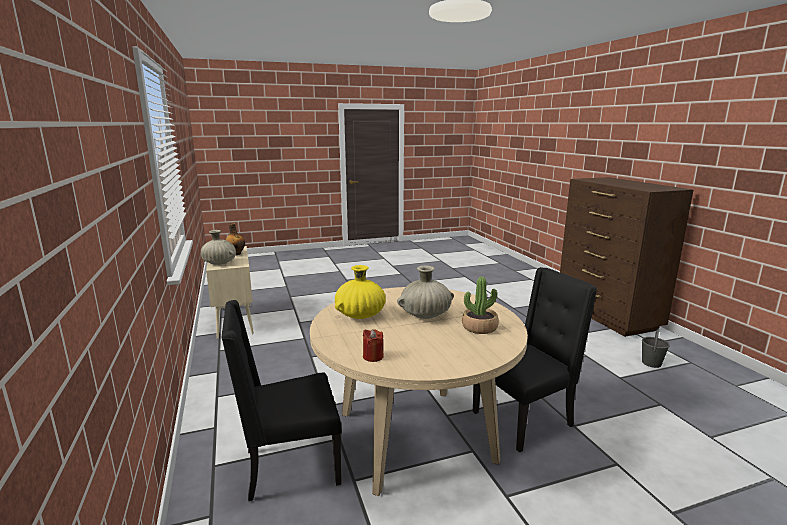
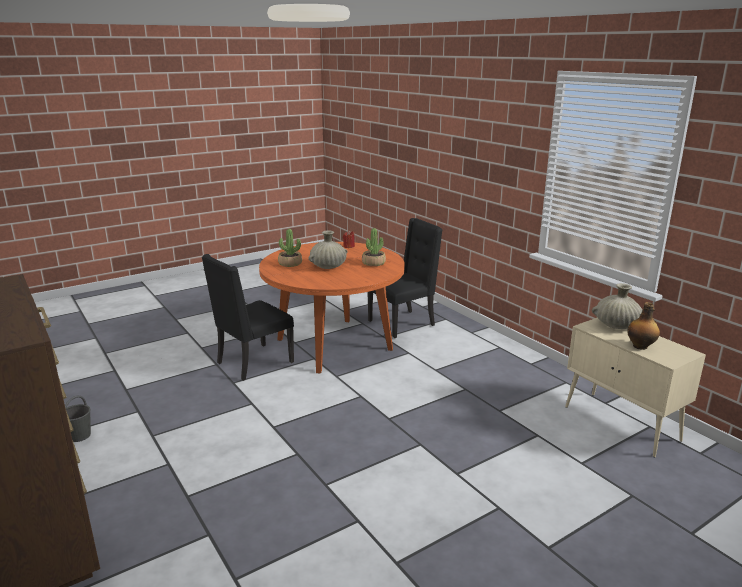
camera: 165 degrees right, 5 degrees up
(360, 315) = (373, 263): yellow vase -> potted plant
(415, 436) = (334, 344): beige dining table -> orange dining table

